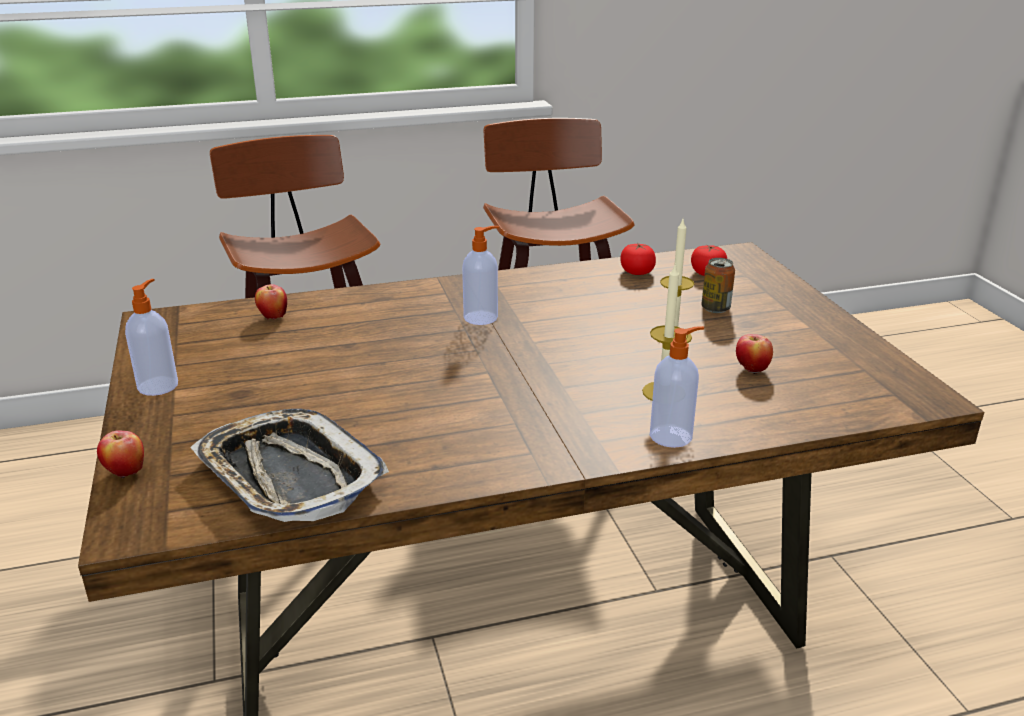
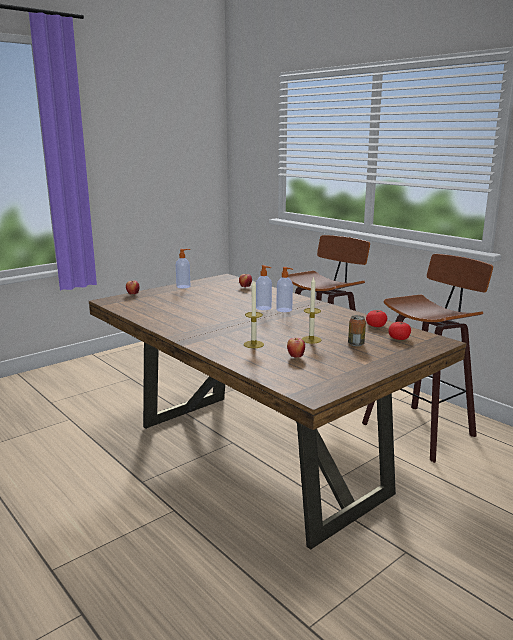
camera: 65 degrees right, 10 degrees down
(289, 475) = (145, 308): tray -> none
(672, 436) = (217, 350): soap dispenser -> soap dispenser (264, 308)

